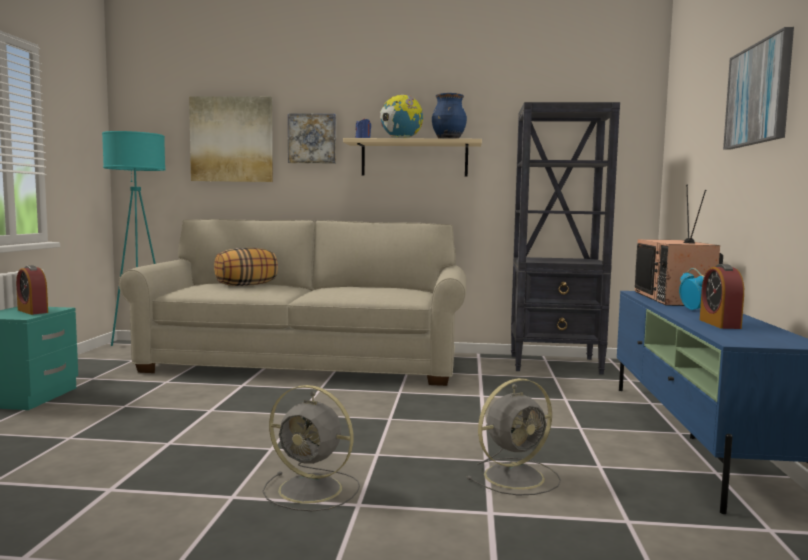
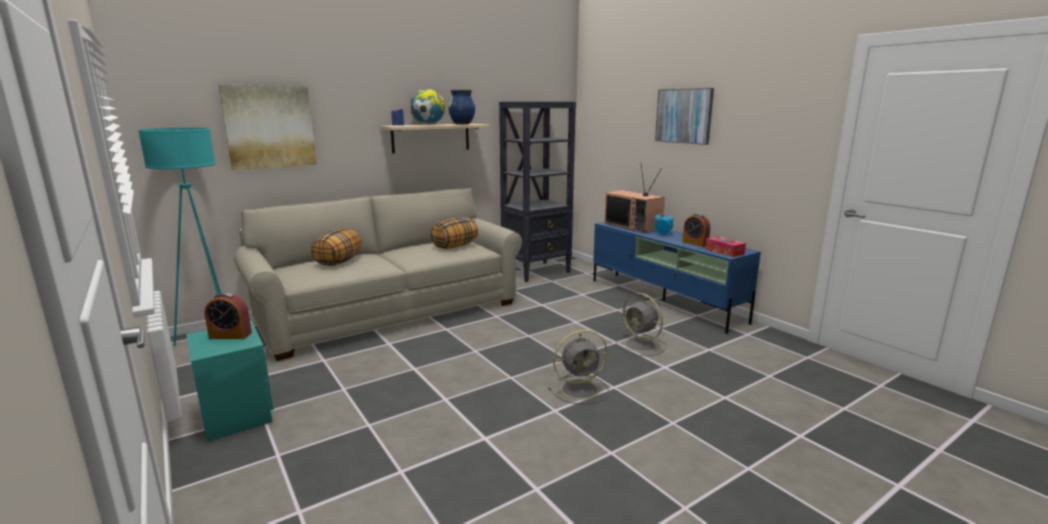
camera: 40 degrees left, 10 degrees up
(312, 139) = (348, 124): picture -> none
(387, 291) = (455, 246): none -> pillow
(516, 476) = (641, 345): grey fan -> grey fan turned 120 degrees clockwise
(745, 338) = (724, 251): none -> tissue box

